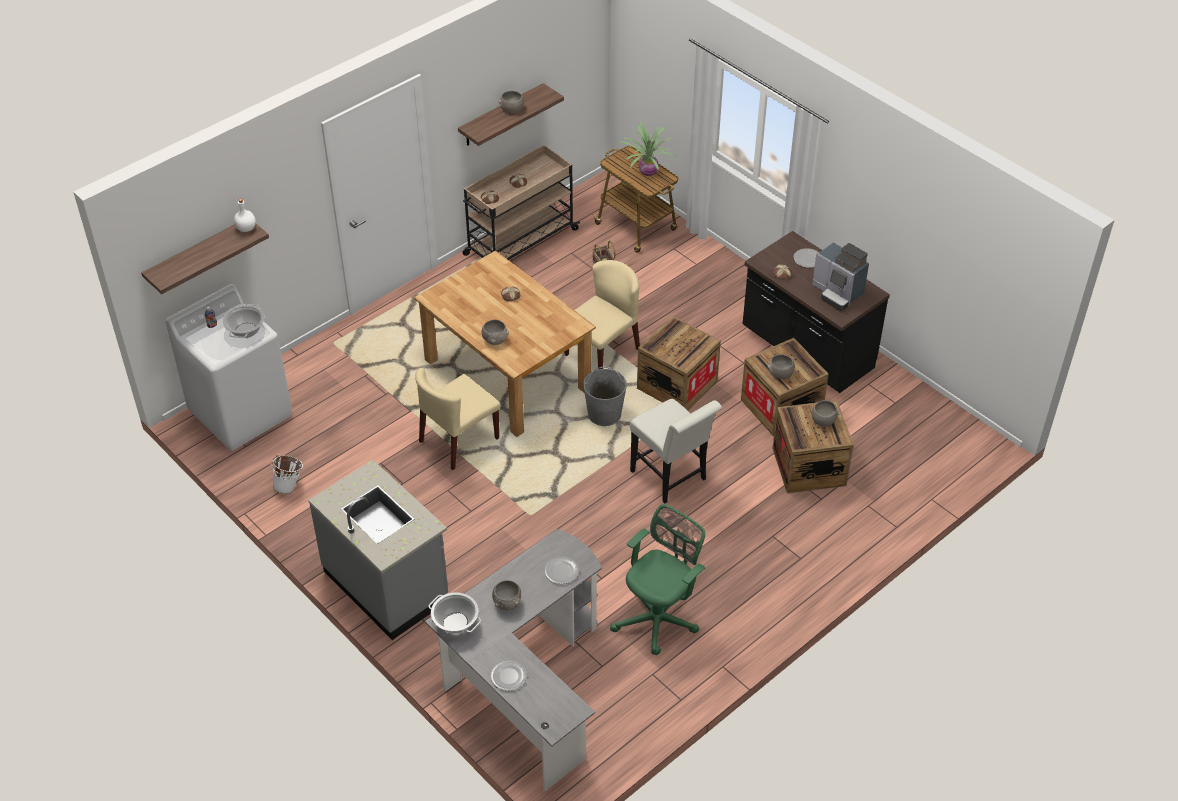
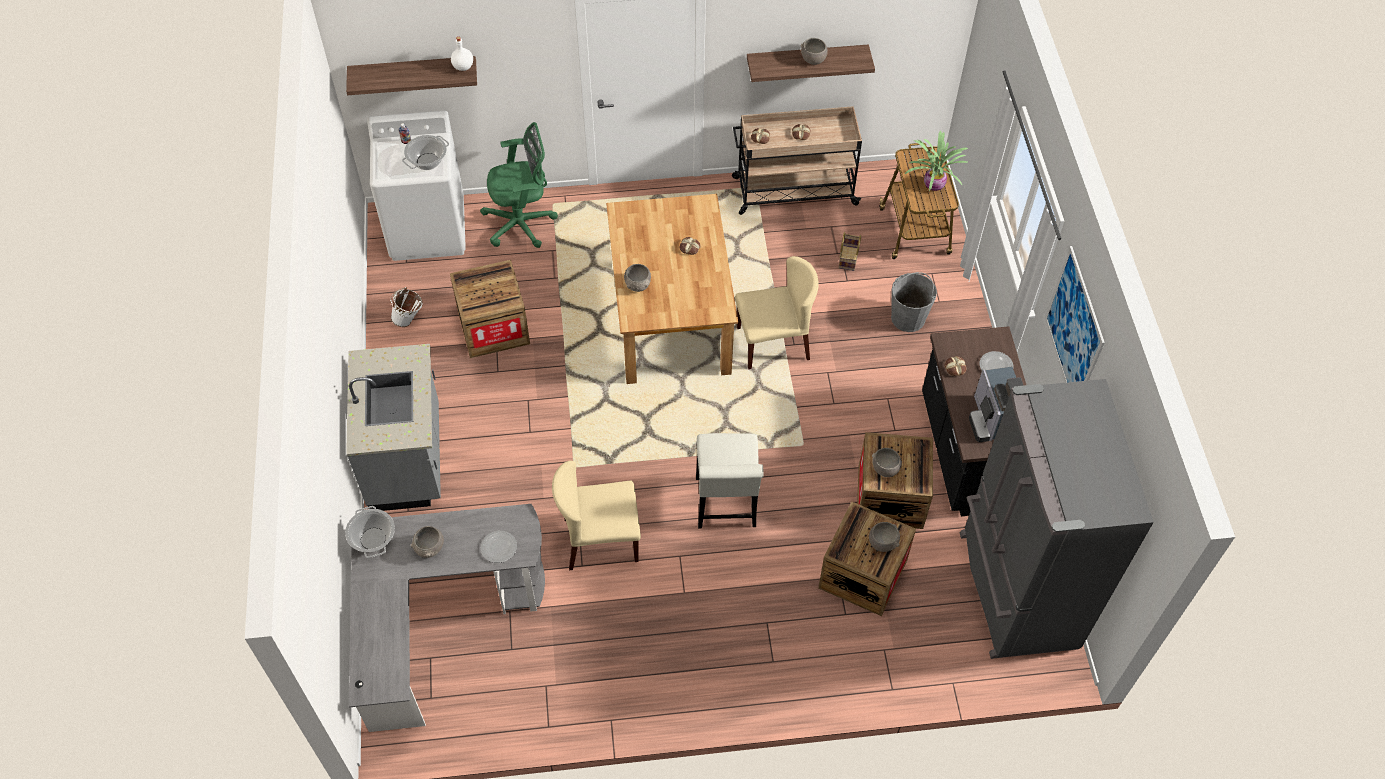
camera: 35 degrees right, 10 degrees up
(459, 440) = (576, 358): beige chair -> beige chair (600, 540)
(509, 676) = (371, 618): plate -> none
(604, 414) = (721, 407): grey bucket -> grey bucket (908, 318)
(659, 618) = (597, 636): green office chair -> green office chair (522, 223)
(677, 385) = (812, 416): crate -> crate (493, 327)
(866, 187) = (1074, 329): none -> picture
(917, 419) = (1014, 591): none -> grey fridge

